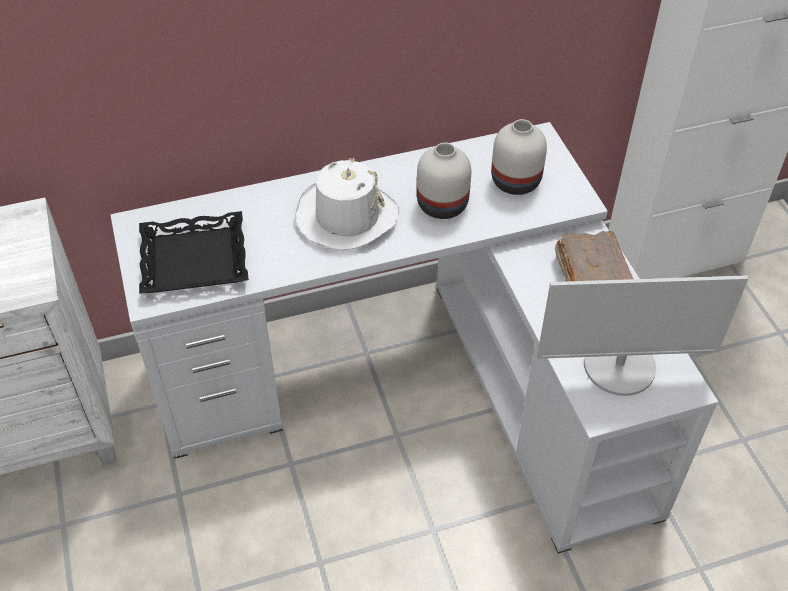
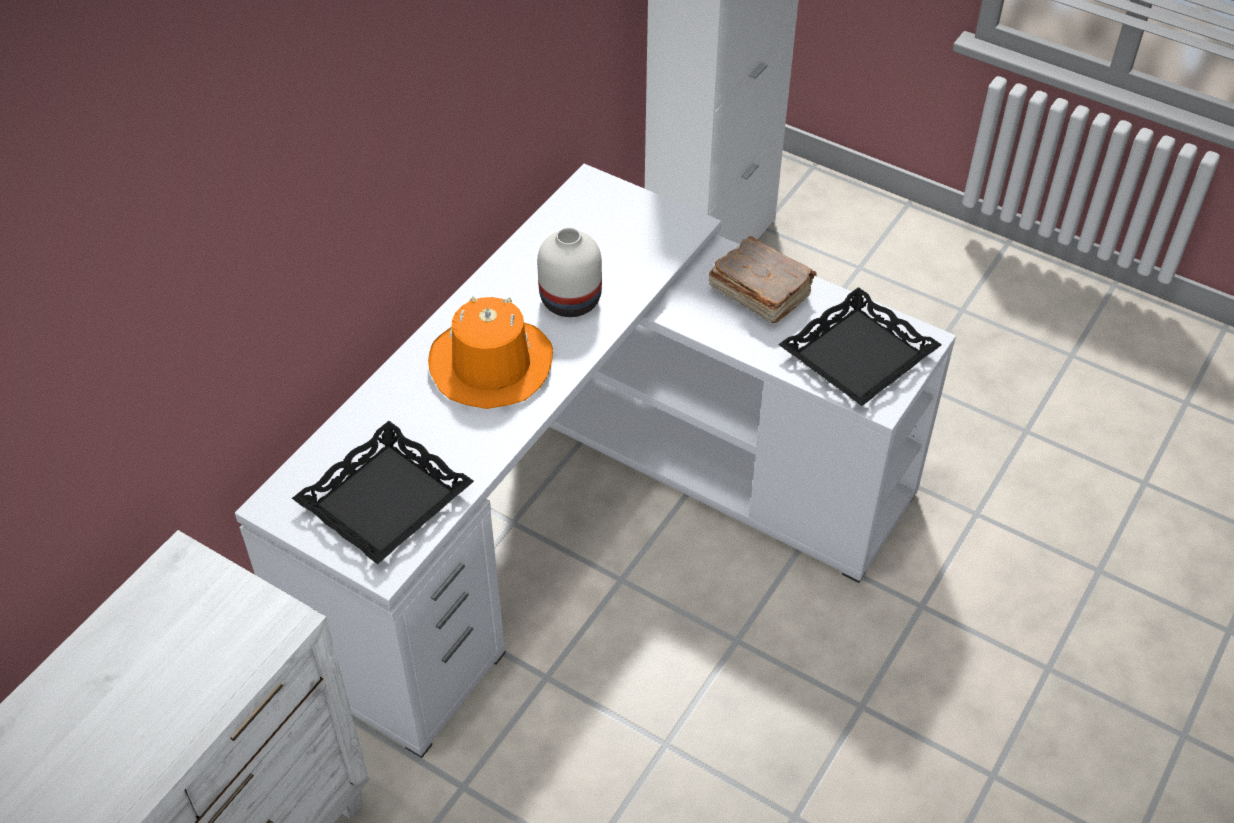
camera: 40 degrees left, 0 degrees up
(346, 216) = (490, 365): white hat -> orange hat
(514, 181) = (612, 239): white vase -> none
(620, 366) = (857, 354): monitor -> black tray

